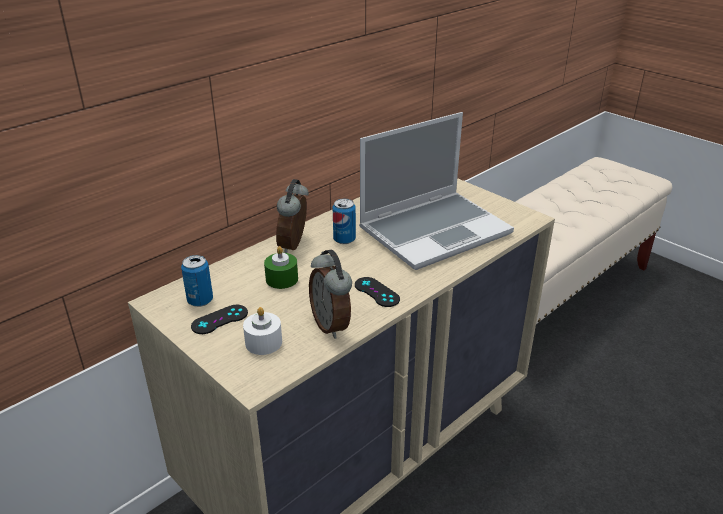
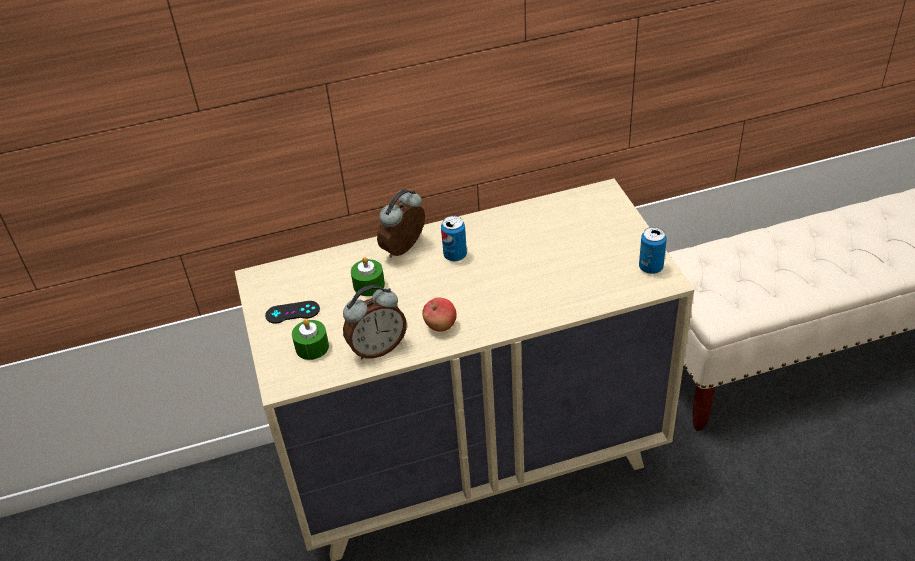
camera: 30 degrees right, 10 degrees up
(200, 300) = (289, 287): can -> can (650, 267)
(263, 342) = (312, 347): white candle -> green candle
(332, 325) = (377, 348): alarm clock -> alarm clock turned 120 degrees counterclockwise
(376, 292) = (440, 325): black game controller -> apple
(435, 230) = (551, 269): laptop -> none

